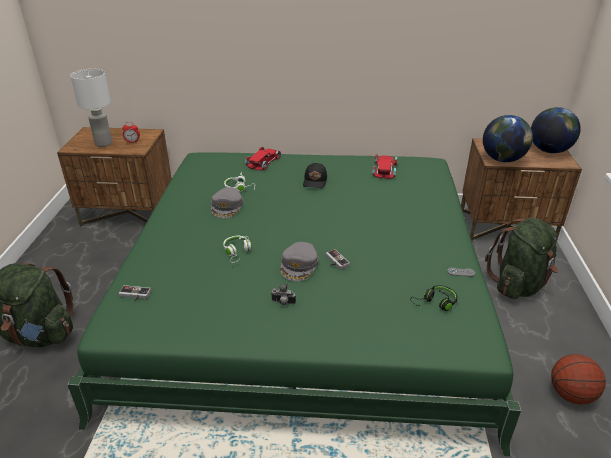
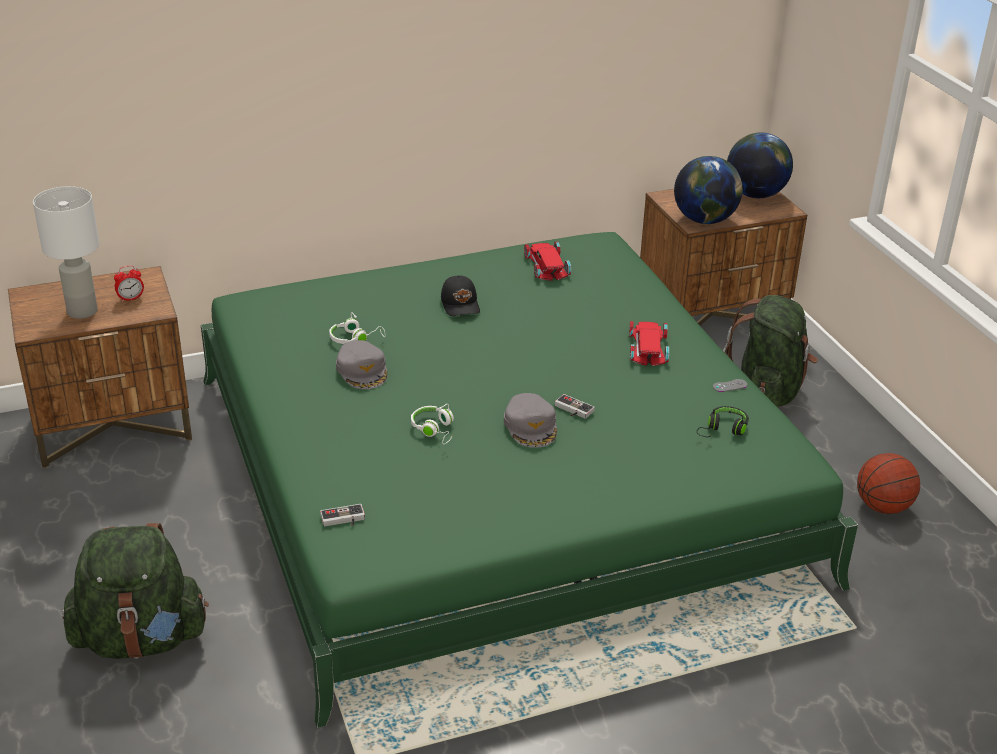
camera: 25 degrees left, 0 degrees up
(264, 161) = (355, 289): red toy car -> red toy car (649, 347)
(283, 303) = (546, 477): camera -> none

